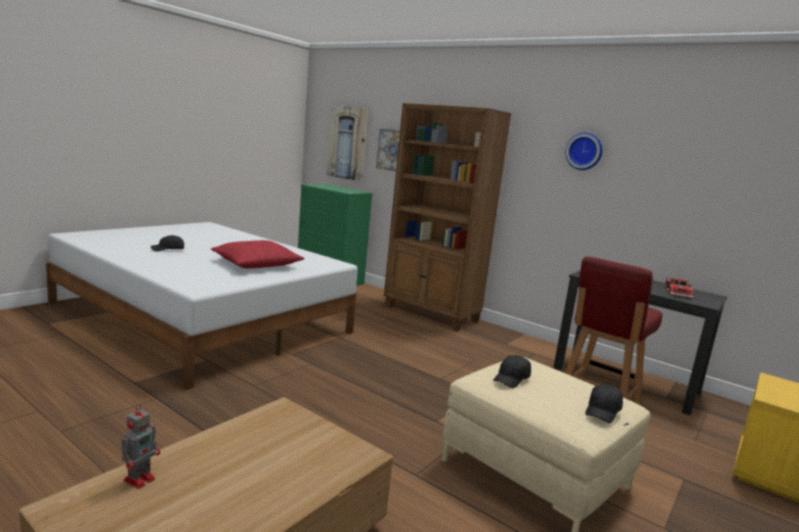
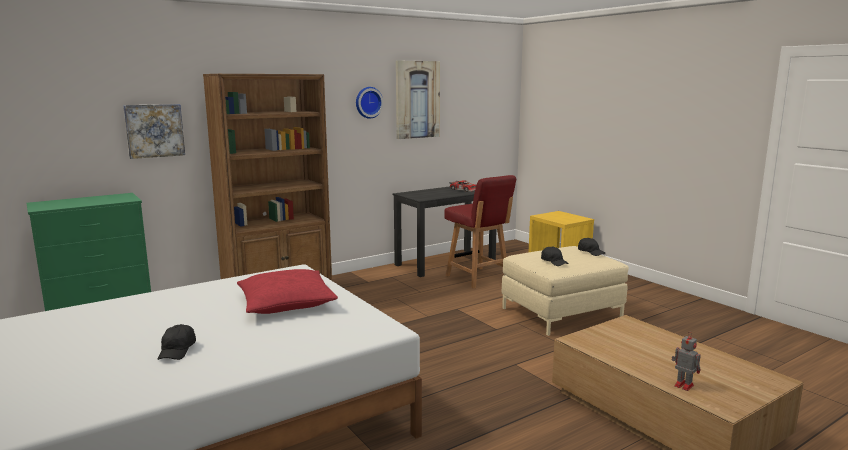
camera: 70 degrees left, 0 degrees up
(347, 143) = (56, 133): picture -> picture (417, 99)

